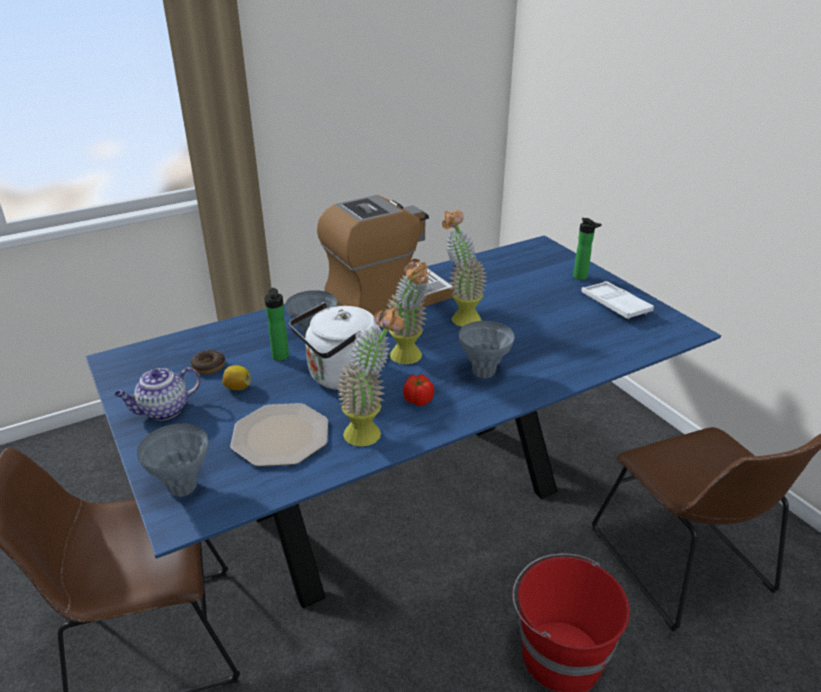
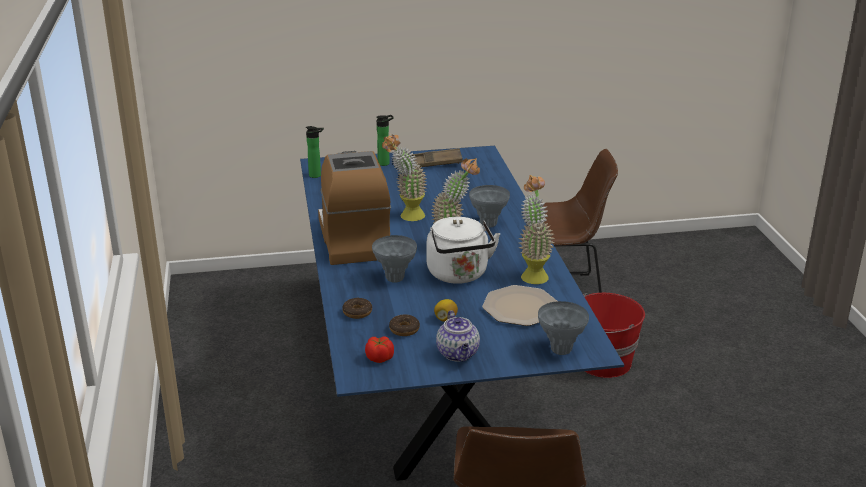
camera: 70 degrees left, 5 degrees down
(236, 333) = (357, 312): none -> donut
(280, 358) = (413, 296): bottle -> bottle (317, 175)
(418, 400) = (507, 252): tomato -> tomato (380, 358)
(615, 305) = (433, 163): white tray -> brown tray

